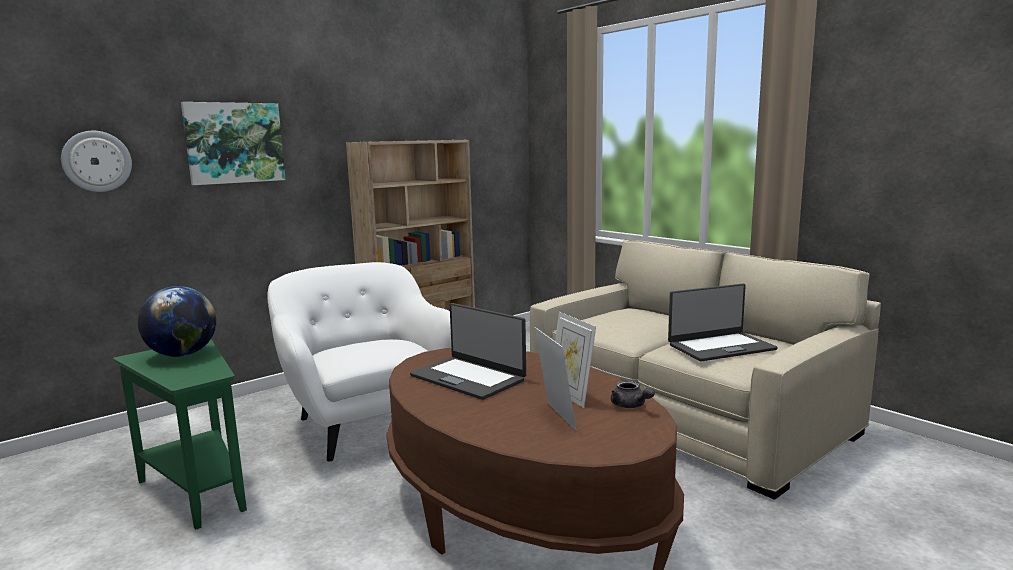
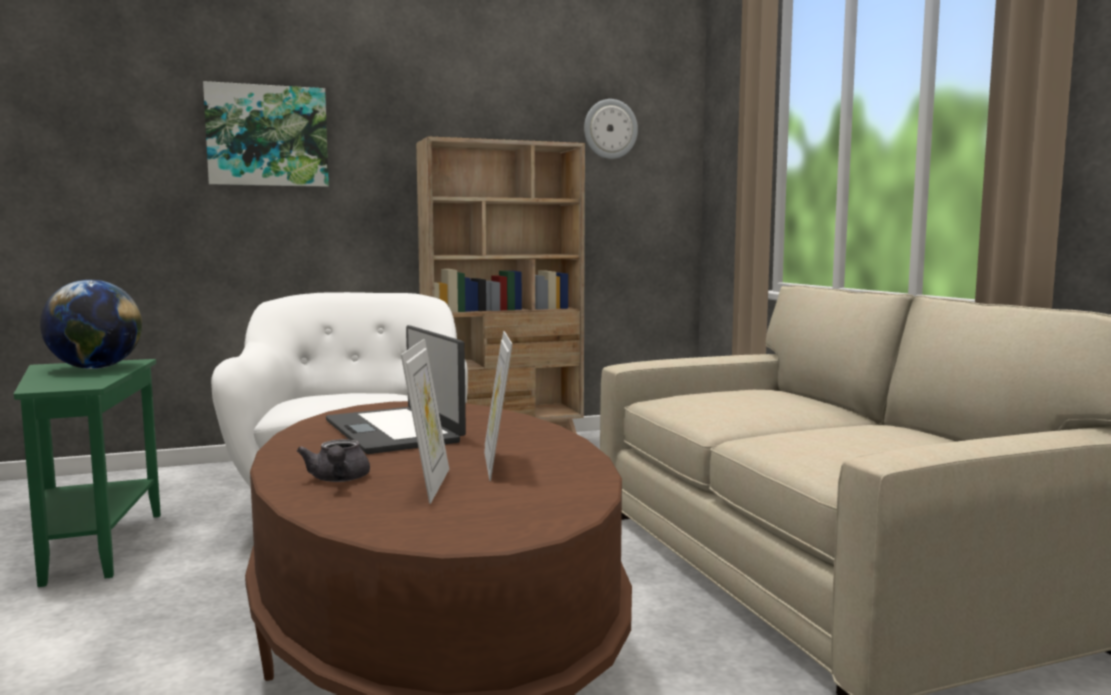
camera: 20 degrees right, 5 degrees down
(97, 161) = (99, 148): wall clock -> wall clock (610, 129)
(630, 406) = (565, 488): grey teapot -> grey teapot (338, 480)
(720, 347) = (849, 442): laptop -> none

